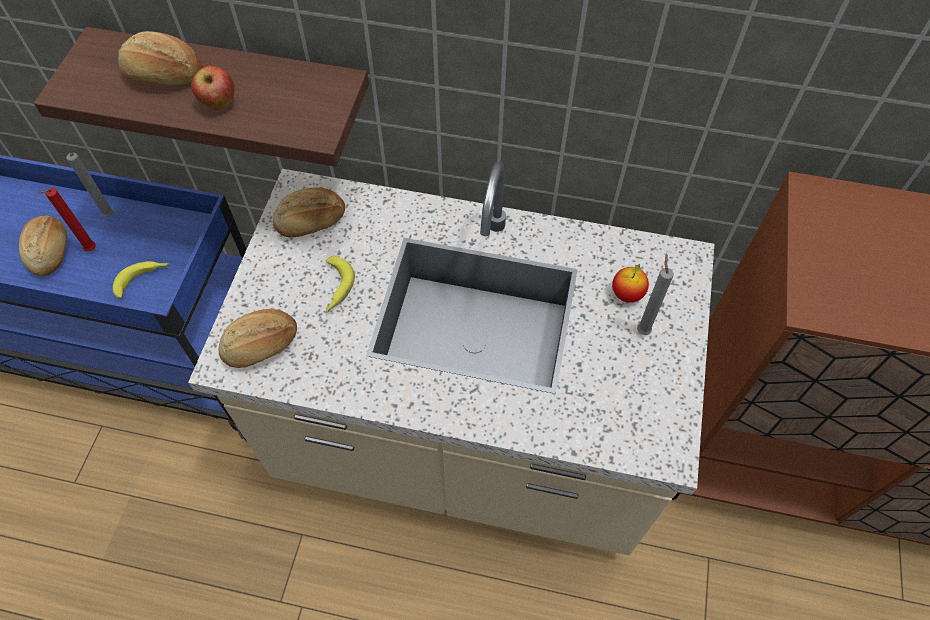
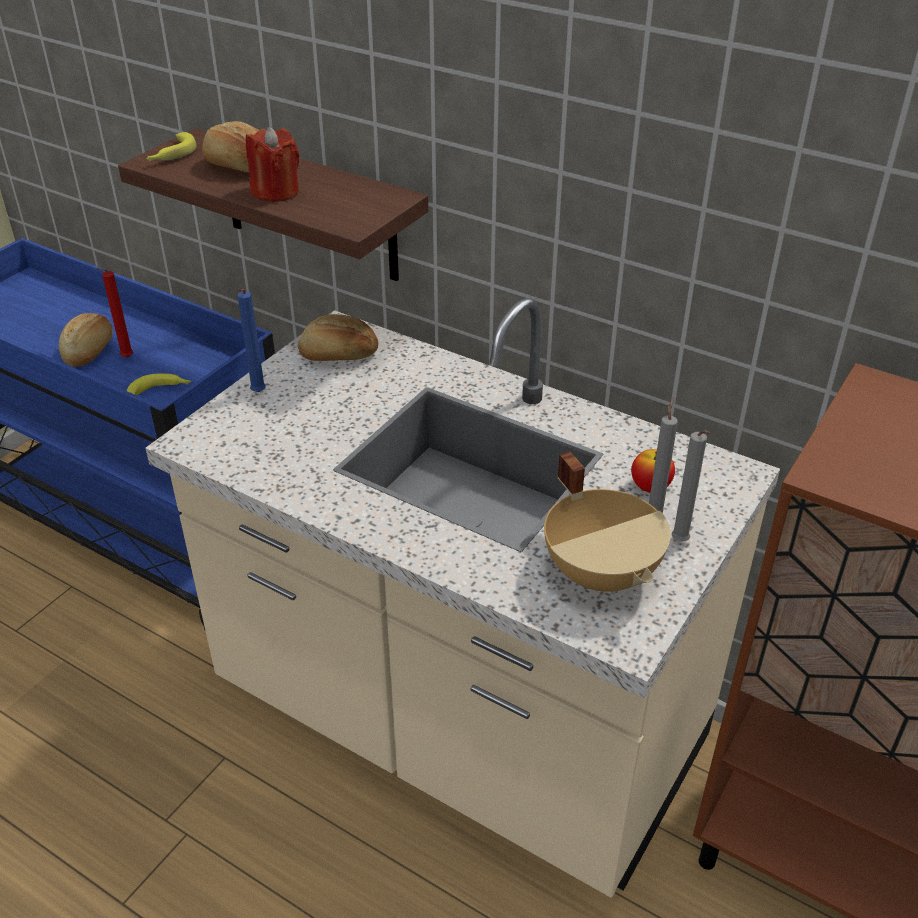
camera: 20 degrees right, 20 degrees down
(110, 217) = (159, 337): grey candle -> grey candle (681, 543)
(219, 104) = (276, 192): apple -> red candle
(259, 289) = (257, 393): none -> blue candle
(262, 346) = (232, 437): bread -> none
(335, 288) = (333, 410): banana -> banana (171, 155)
(625, 394) = (602, 572): none -> beige cooking pot

